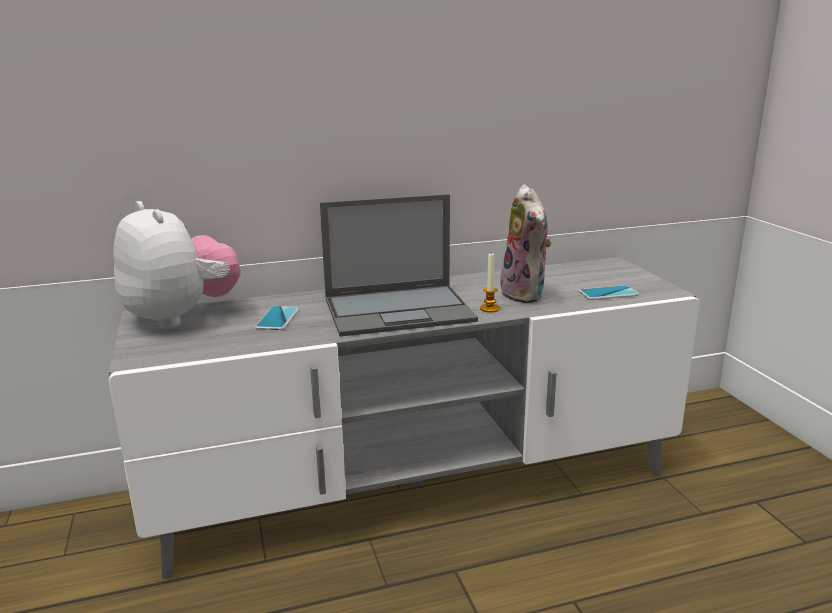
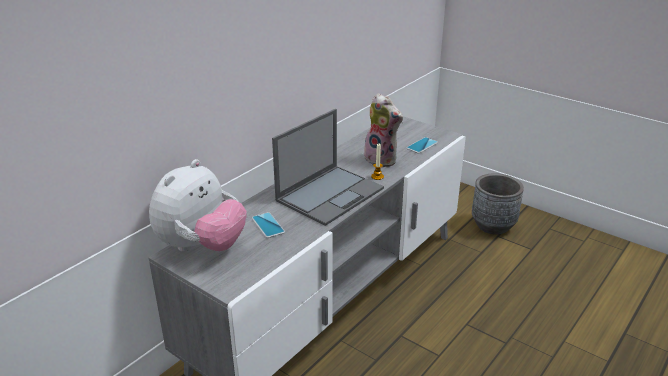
camera: 35 degrees left, 10 degrees up
(181, 317) = (201, 246): plush toy -> plush toy turned 105 degrees clockwise
(760, 484) = (492, 225): none -> grey planter

